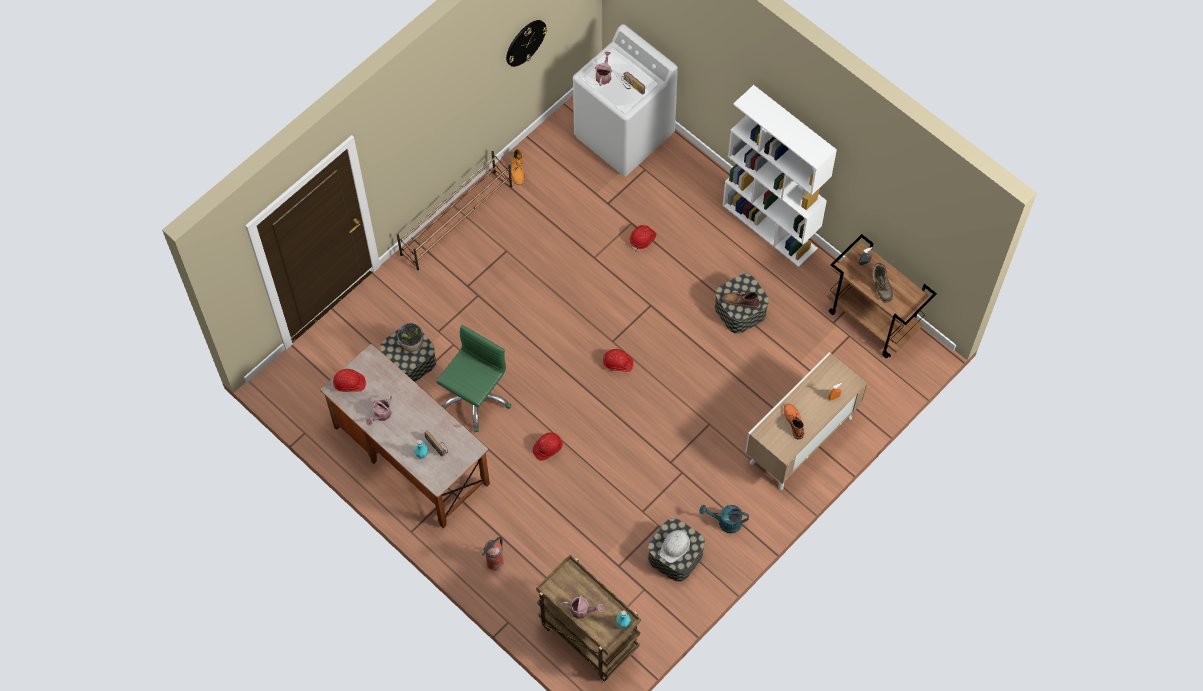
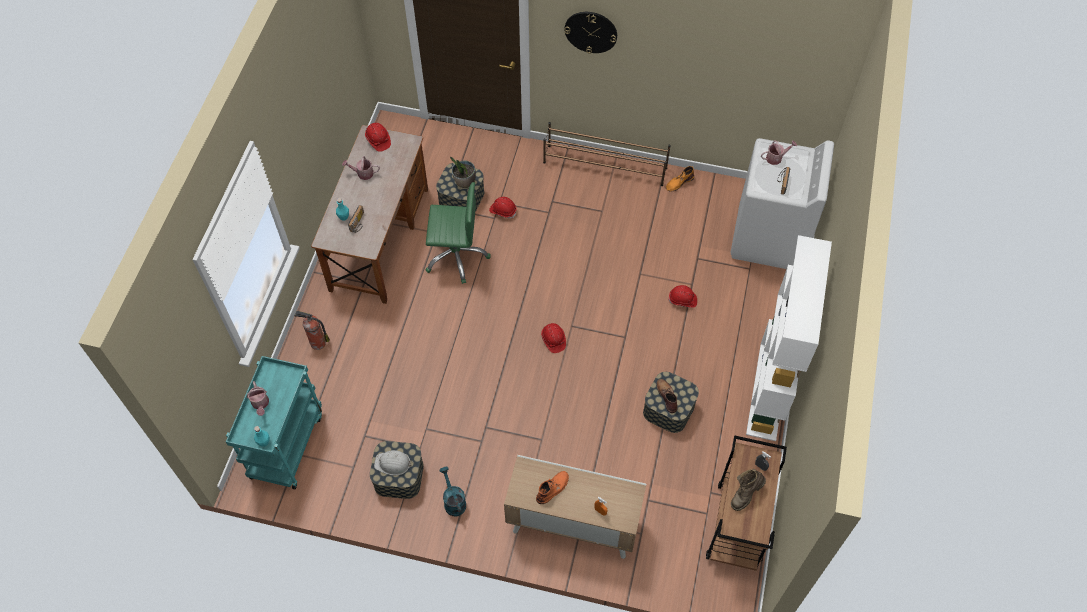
camera: 60 degrees right, 5 degrees down
(525, 42) = (742, 70): wall clock -> wall clock (591, 31)
(547, 448) = (443, 328): red hard hat -> red hard hat (503, 211)
(587, 636) = (286, 444): brown cart -> turquoise cart

